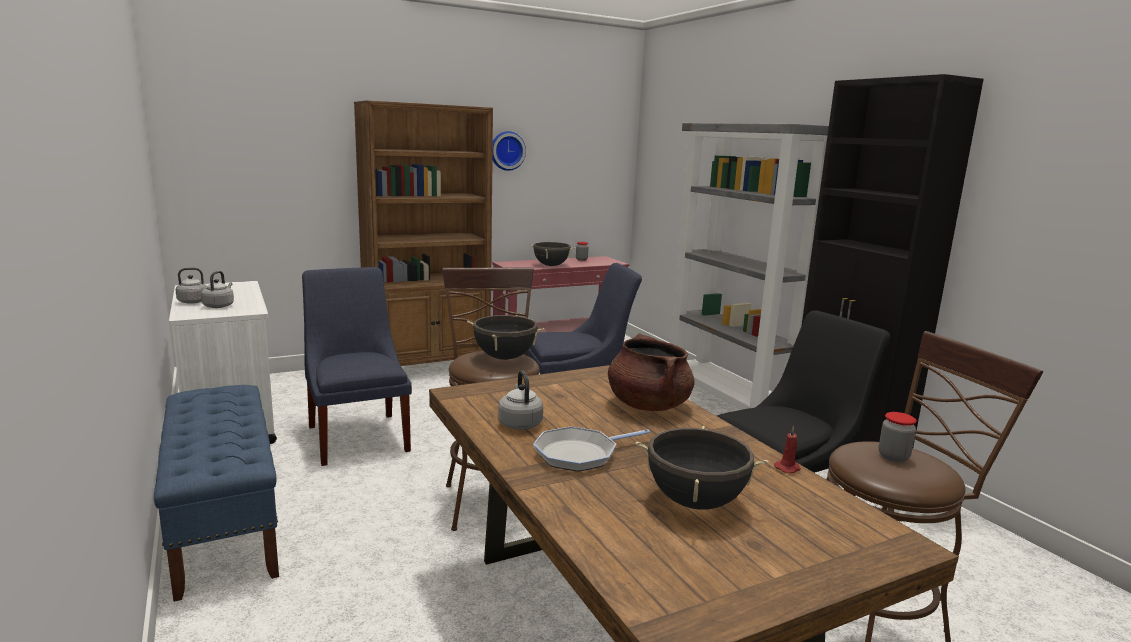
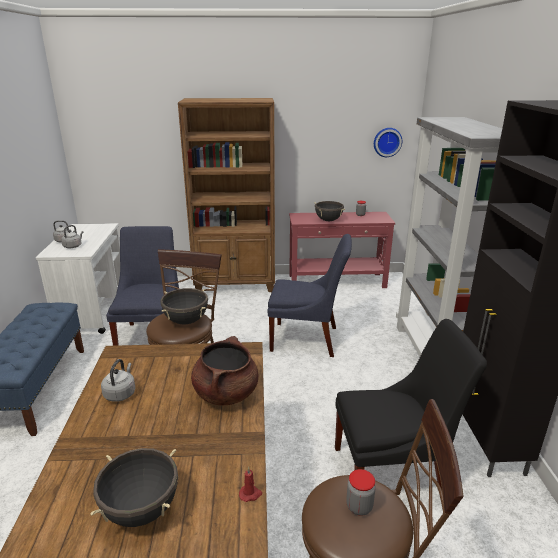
camera: 25 degrees right, 10 degrees up
(507, 150) = (302, 129): wall clock -> wall clock (387, 142)
(580, 454) = (123, 435): frying pan -> none

